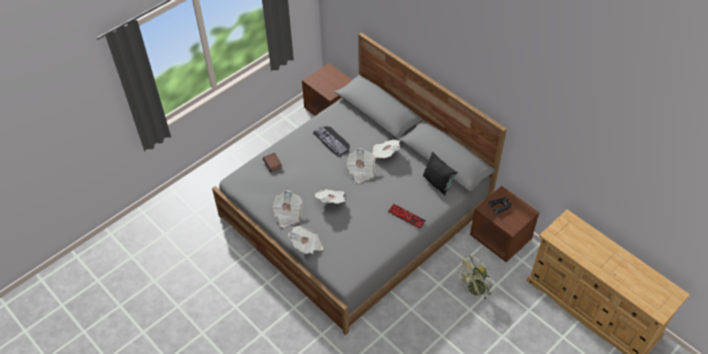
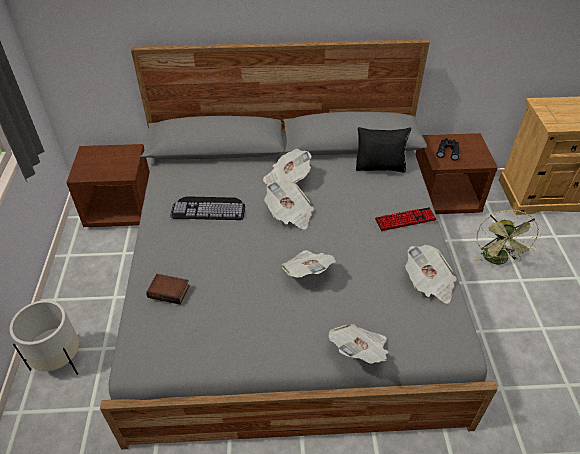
camera: 50 degrees left, 5 degrees down
(234, 163) = (59, 359): none -> white planter
(287, 214) = (278, 336): newspaper -> newspaper (429, 283)

